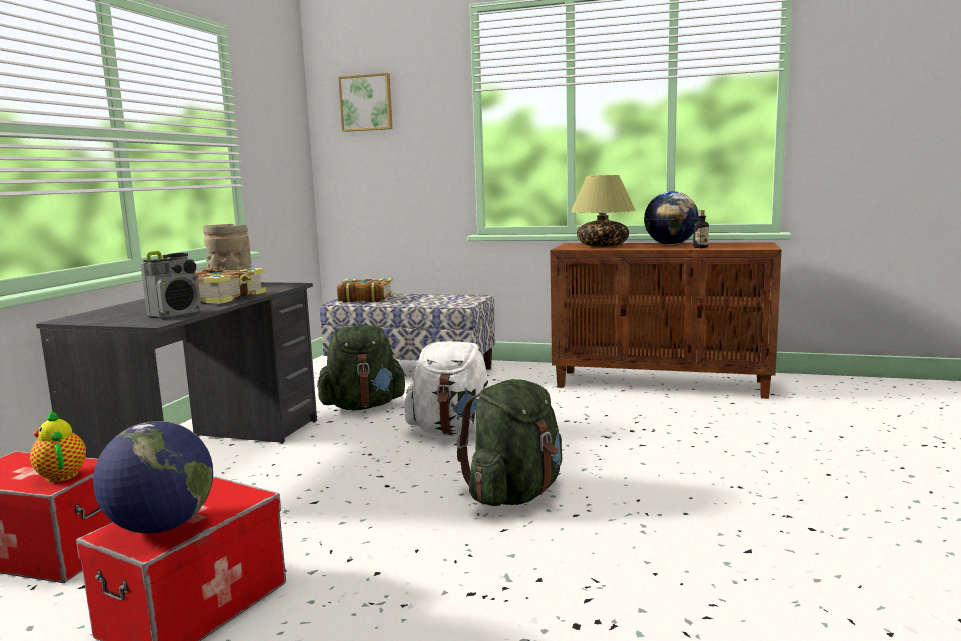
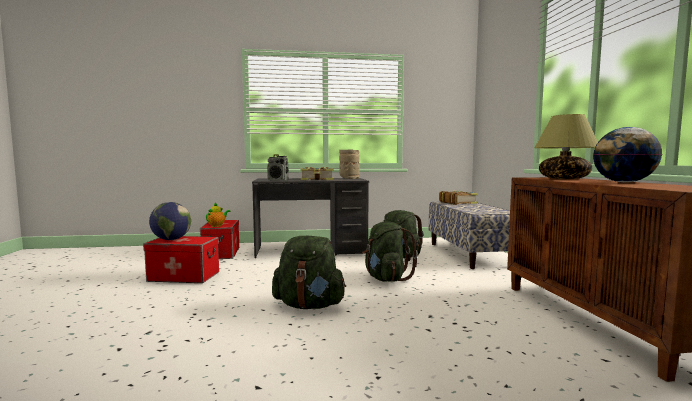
camera: 65 degrees right, 5 degrees down
(366, 103) = (494, 83): picture -> none
(454, 432) = (386, 278): white backpack -> green backpack
(700, 247) = (622, 184): bottle -> none

